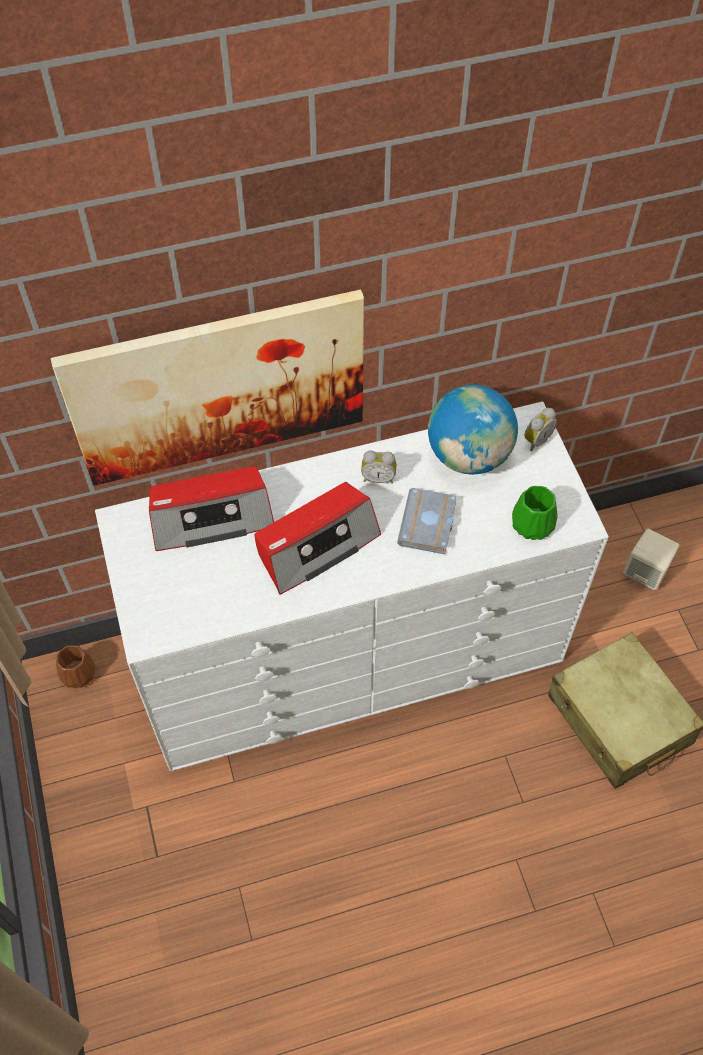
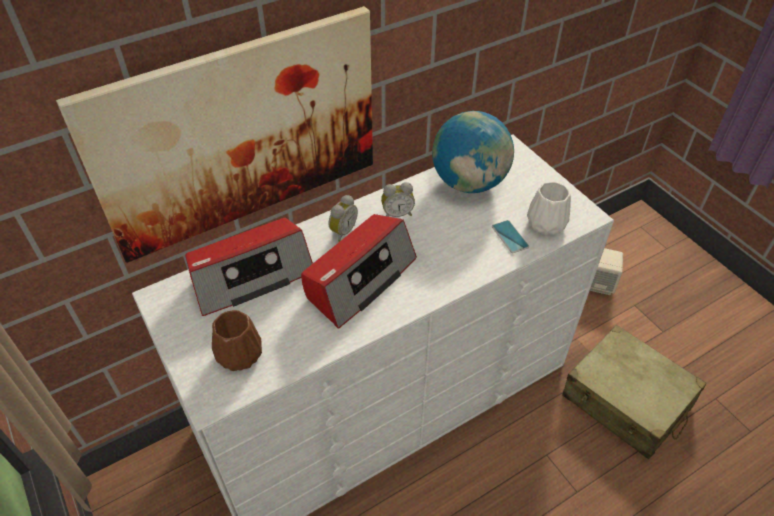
camera: 15 degrees left, 10 degrees down
(77, 674) = (138, 479): brown vase -> brown vase (238, 355)
(429, 525) = (457, 242): grey book -> none
(487, 532) = (510, 237): none -> phone
(533, 525) = (547, 223): green vase -> white vase
(536, 440) = (520, 161): alarm clock -> alarm clock (342, 231)

